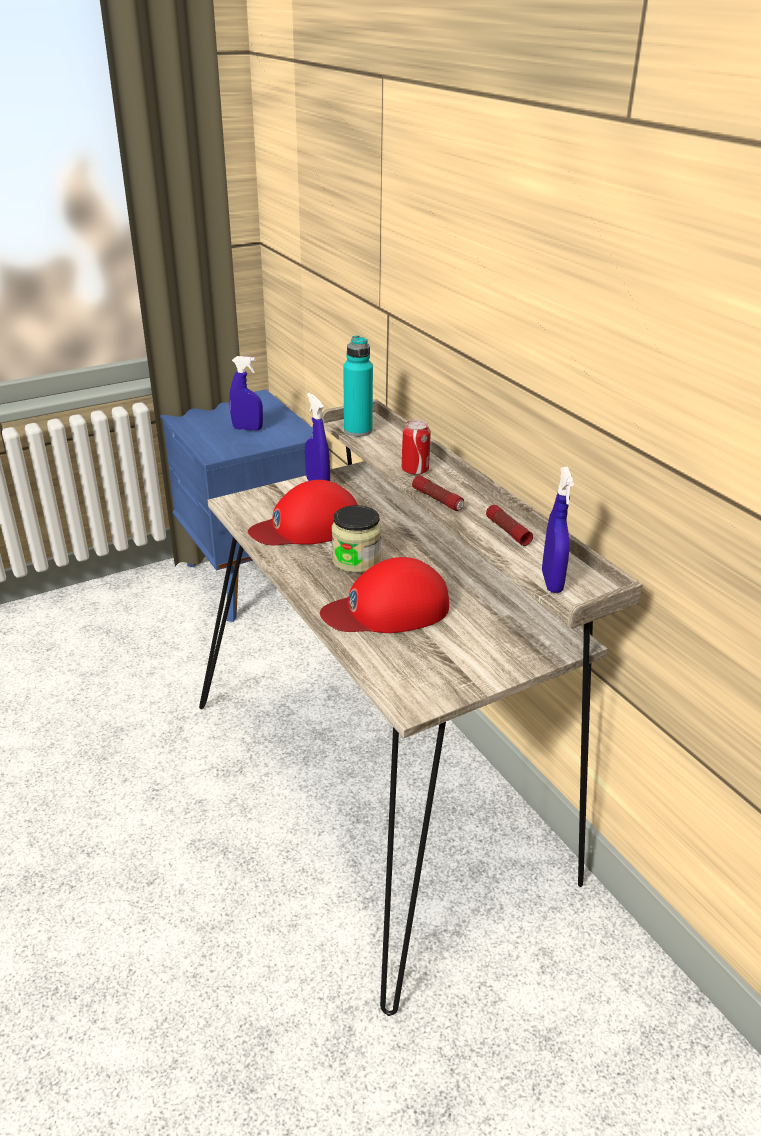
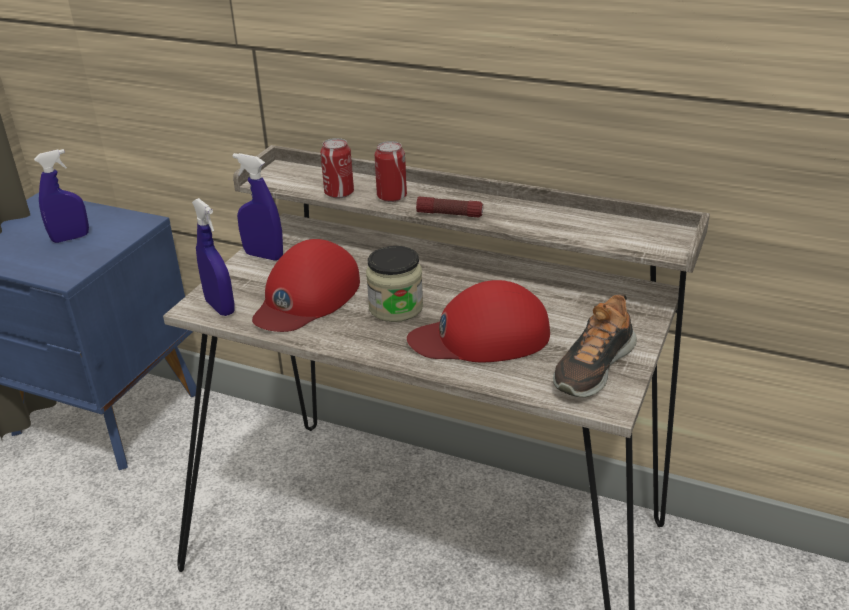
camera: 35 degrees left, 0 degrees up
(358, 430) = (285, 181): turquoise bottle -> none
(381, 453) = (339, 193): none -> can
(387, 609) = (481, 337): red cap -> red cap turned 45 degrees clockwise
(439, 671) = (593, 367): none -> shoe
(507, 531) = (544, 217): flashlight -> none
(551, 582) = (634, 242): blue spray bottle -> blue spray bottle (220, 307)

